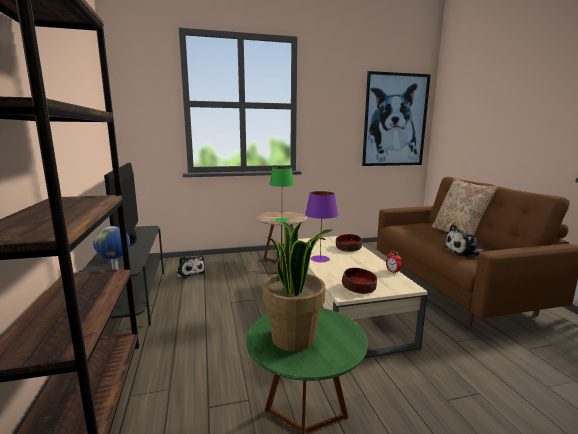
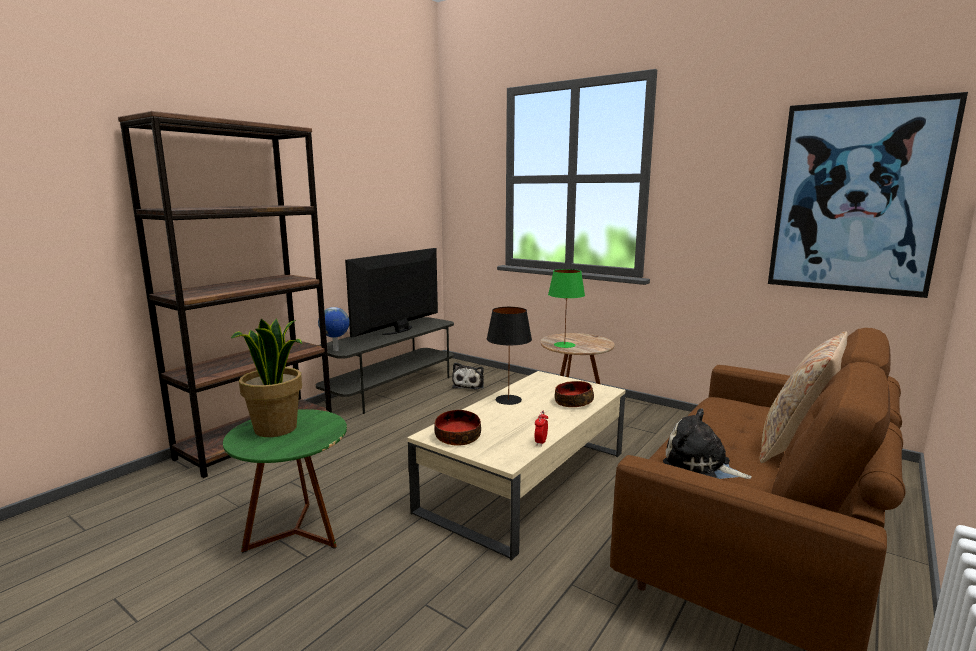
camera: 50 degrees right, 0 degrees up
(319, 259) = (508, 399): purple table lamp -> black table lamp

